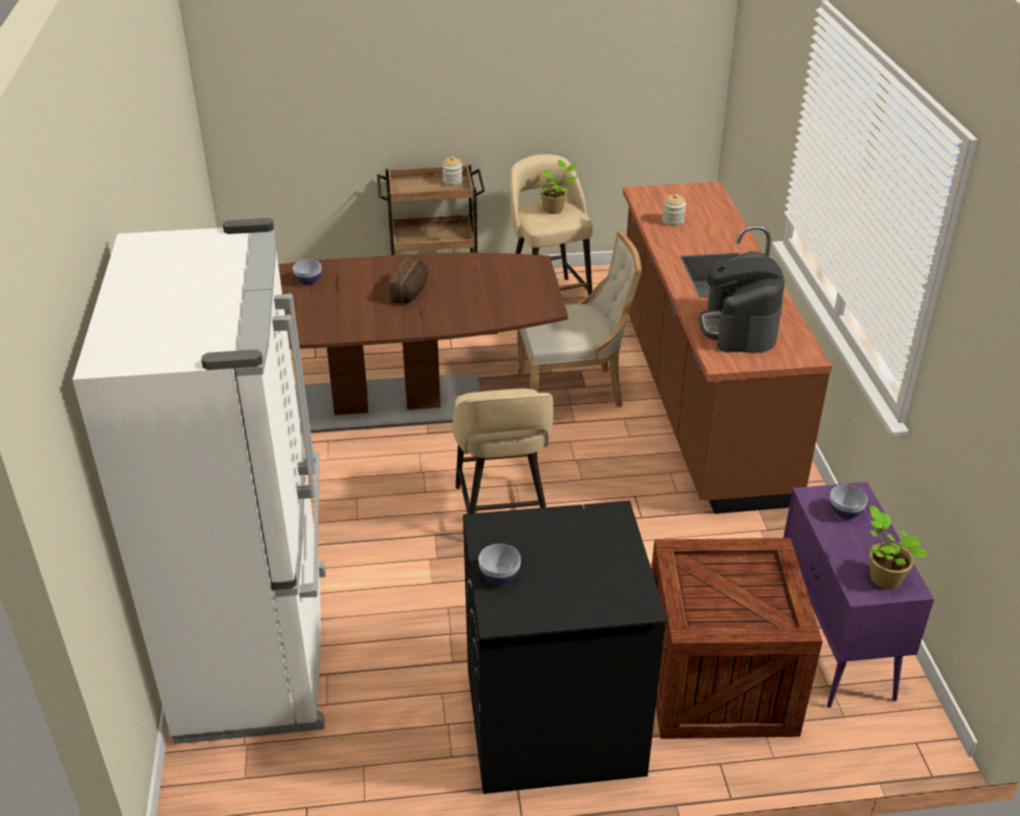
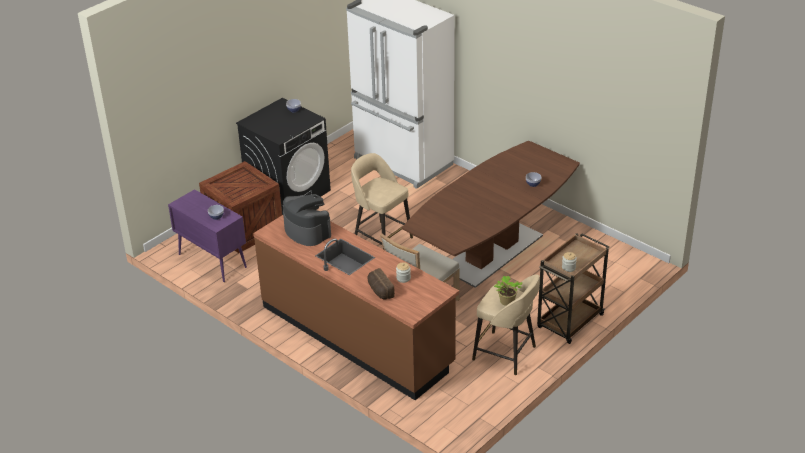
camera: 140 degrees right, 0 degrees up
(411, 292) = (482, 202): bread -> bread (379, 291)
(883, 577) = (189, 202): potted plant -> none

